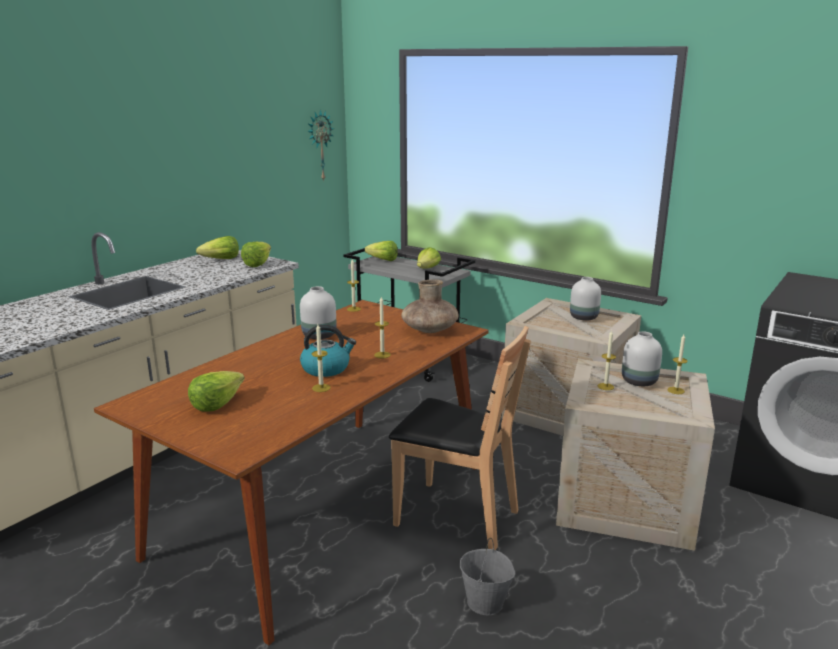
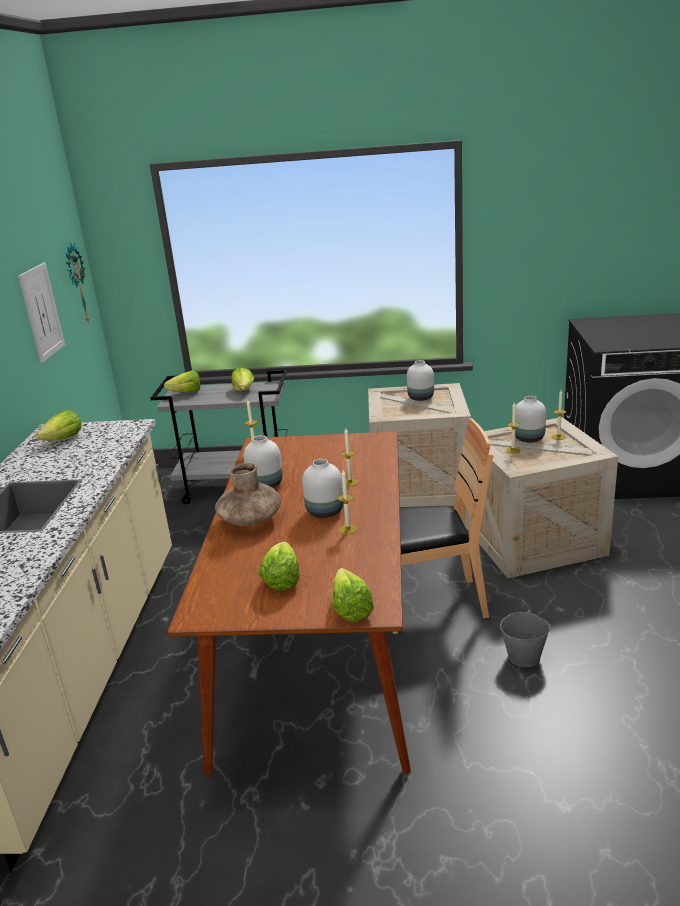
camera: 30 degrees left, 5 degrees up
(260, 263) = (116, 431): lettuce -> lettuce (351, 605)
(263, 158) = (42, 312): none -> picture
(326, 369) = (324, 511): kettle -> white vase
(429, 330) = (352, 447): brown vase -> brown vase (250, 520)

